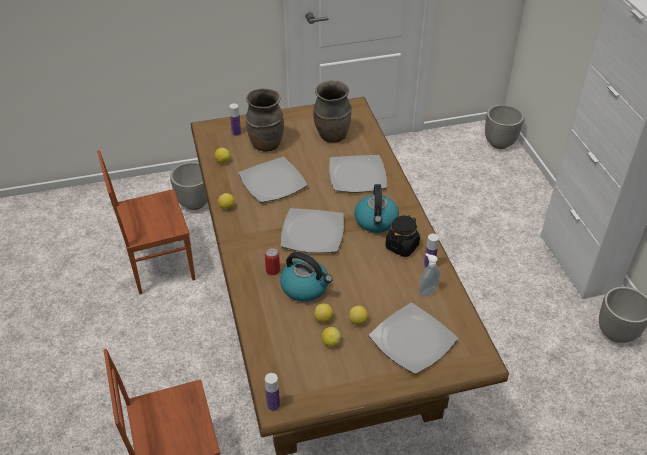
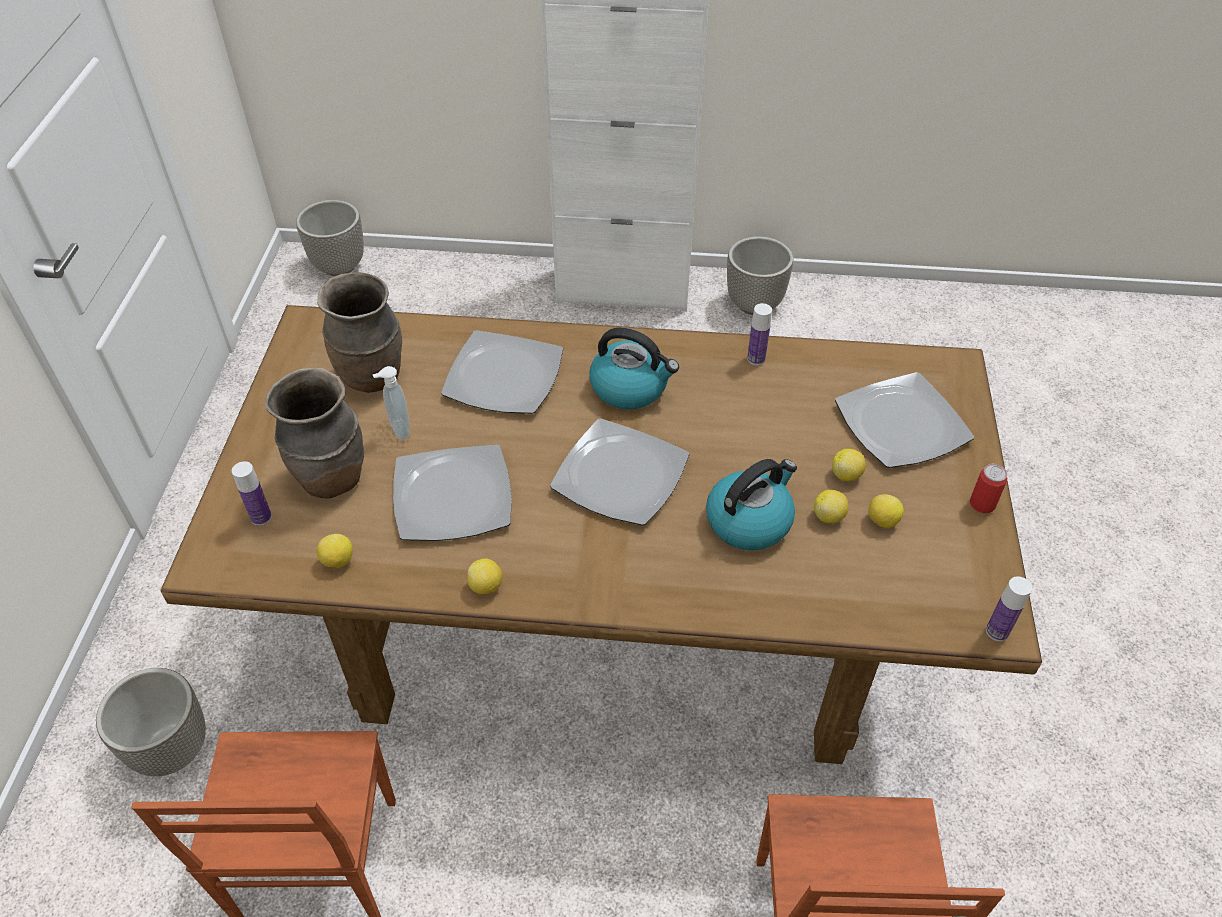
camera: 70 degrees left, 5 degrees up
(273, 270) = (691, 556): can -> can (982, 504)
(402, 246) = (701, 375): black jar -> none
(427, 291) = (807, 378): soap dispenser -> soap dispenser (398, 430)

